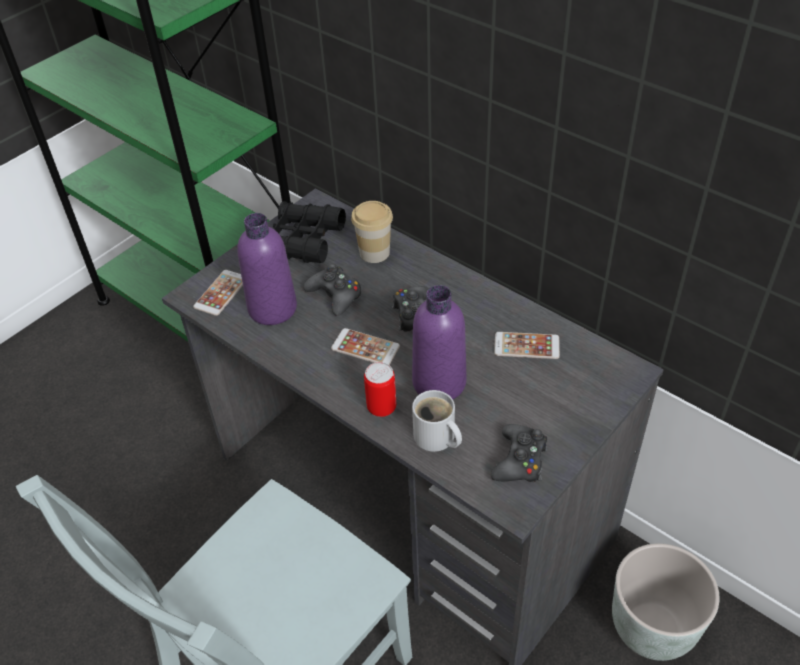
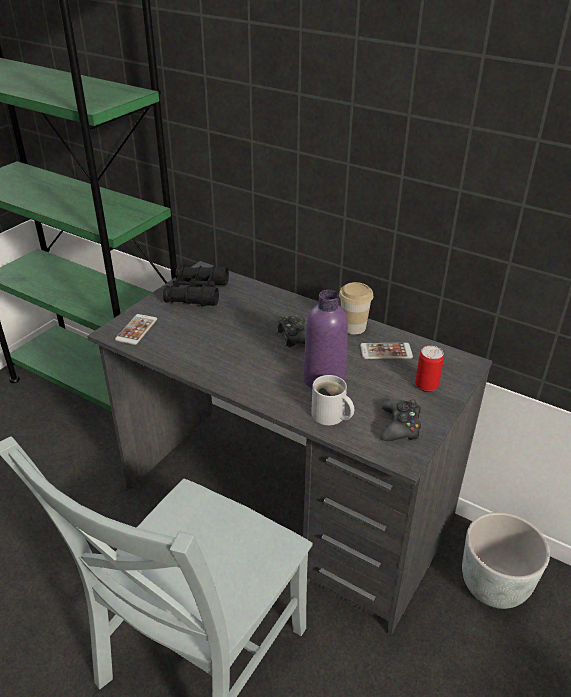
camera: 10 degrees left, 10 degrees down
(272, 308) = (180, 338): purple bottle -> none
(335, 295) = (229, 327): black game controller -> none
(365, 348) = (260, 359): phone -> none
(374, 252) = (254, 298): cup -> cup (353, 327)
(381, 407) = (282, 398): can -> can (426, 386)

